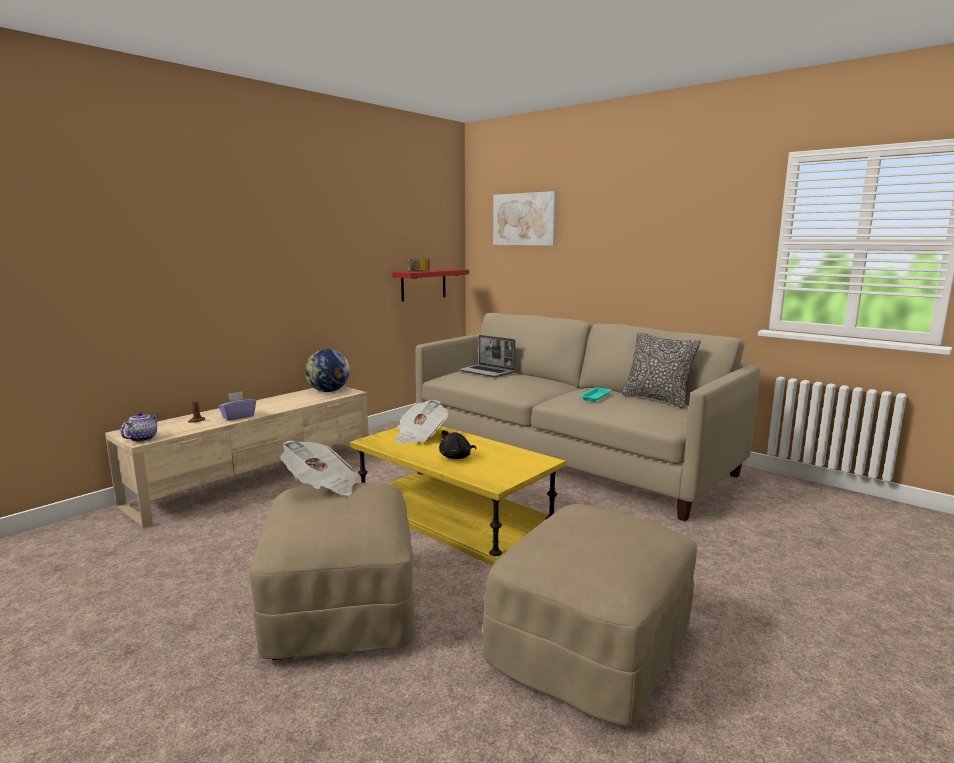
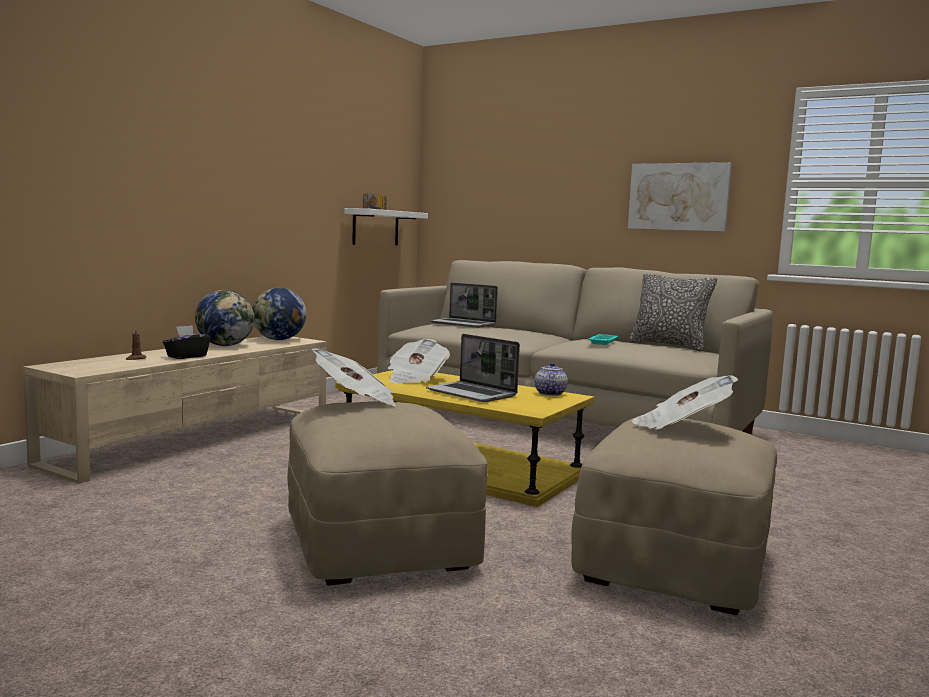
camera: 10 degrees left, 5 degrees down
(142, 438) = (81, 371): teapot -> teapot (549, 393)
(238, 417) = (186, 356): purple tissue box -> black tissue box
(279, 400) = (225, 345): none -> globe
(423, 284) = (375, 227): red shelf -> white shelf
(457, 457) = (472, 393): black plush toy -> laptop
(525, 219) = (496, 156): picture -> picture (678, 197)
(593, 531) = (681, 428): none -> newspaper

